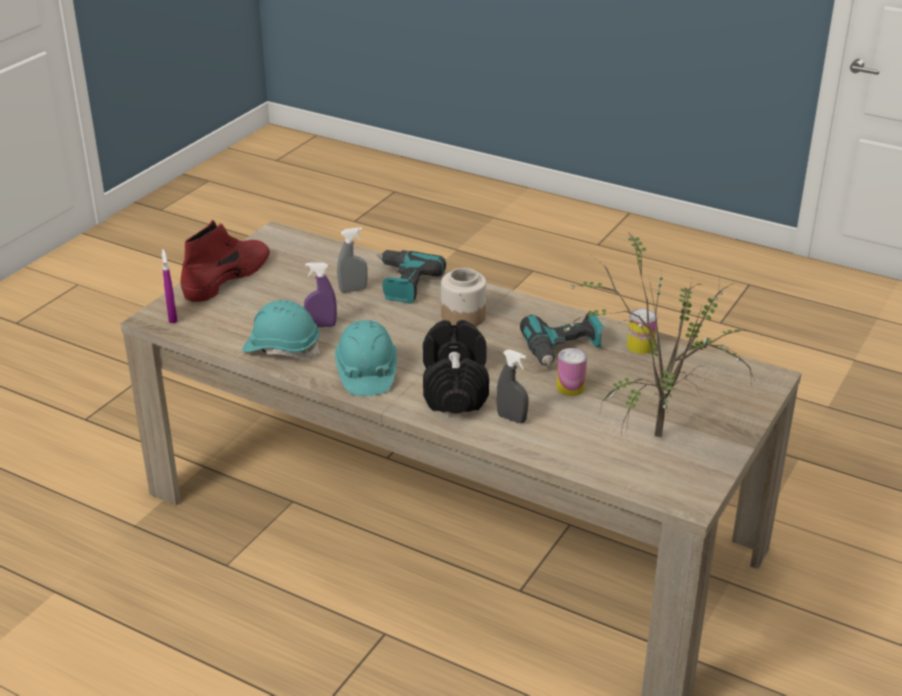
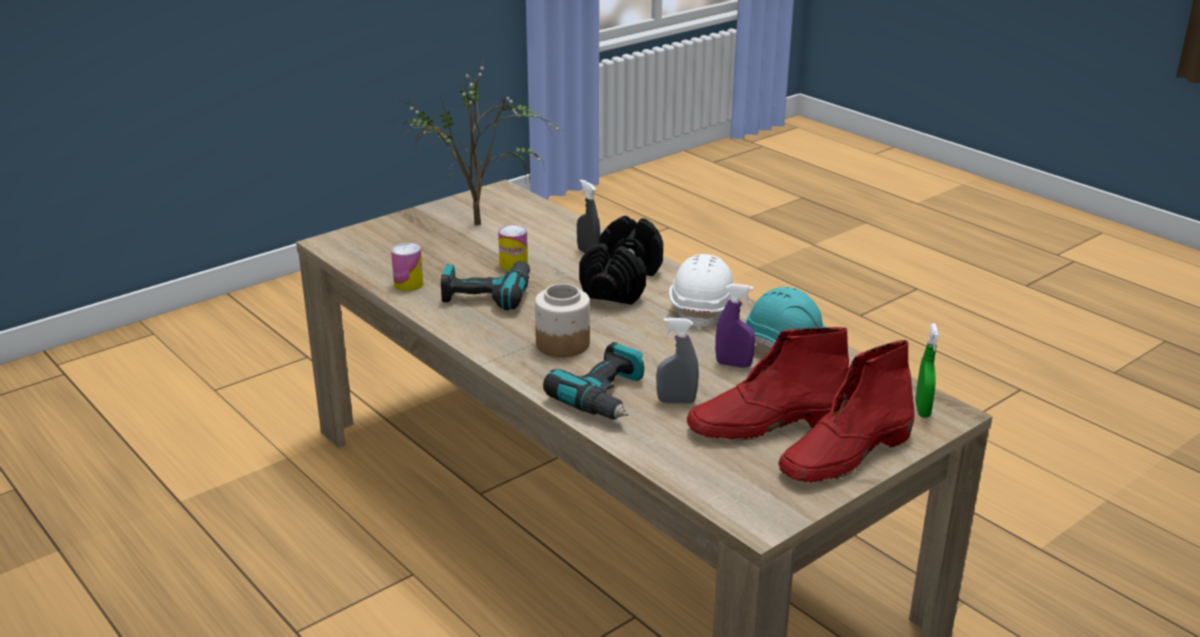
camera: 160 degrees left, 5 degrees down
(172, 317) = (922, 410): purple spray bottle -> green spray bottle
(286, 286) = (764, 425): none -> red boot
(366, 373) = (703, 309): turquoise hard hat -> white hard hat

